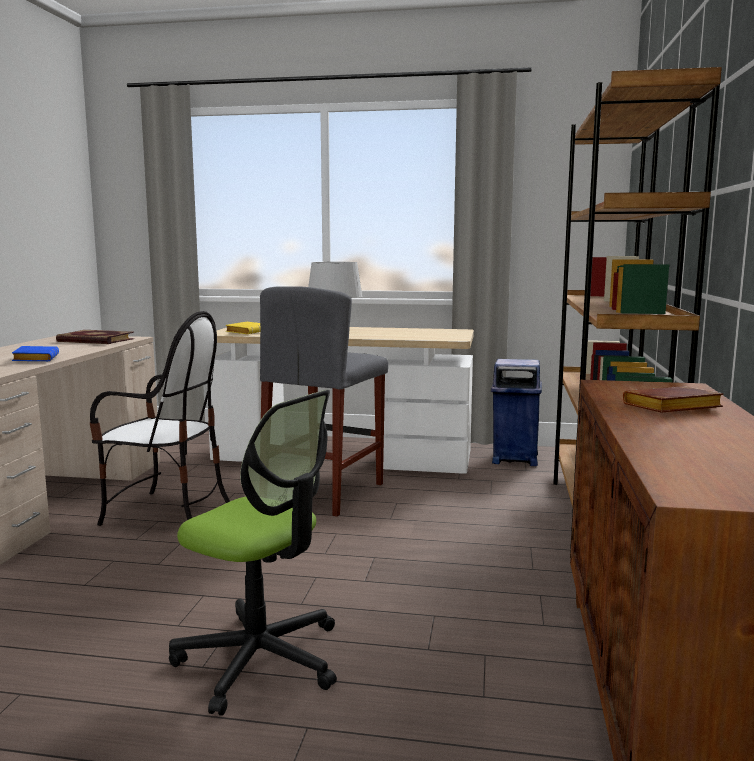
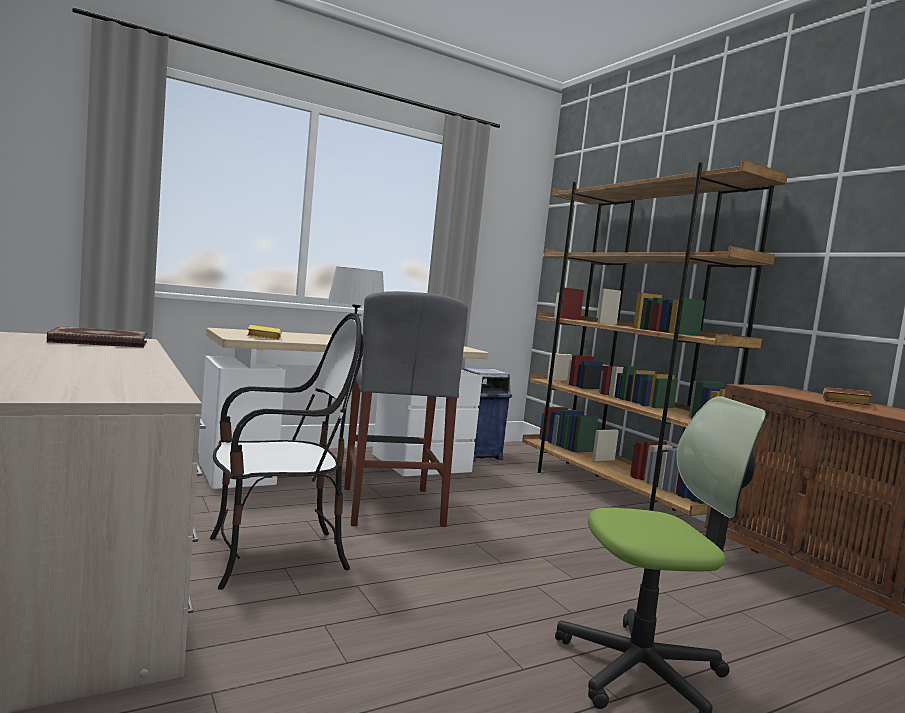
camera: 40 degrees left, 5 degrees down
(34, 359) = (128, 367): blue book -> none

